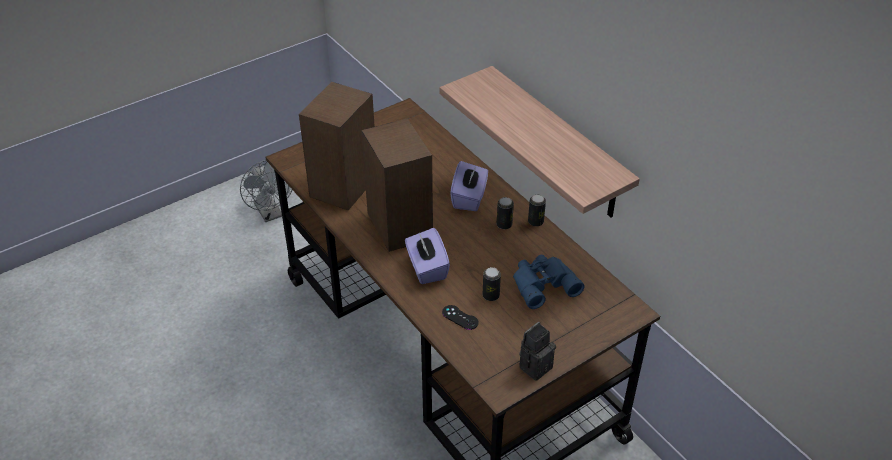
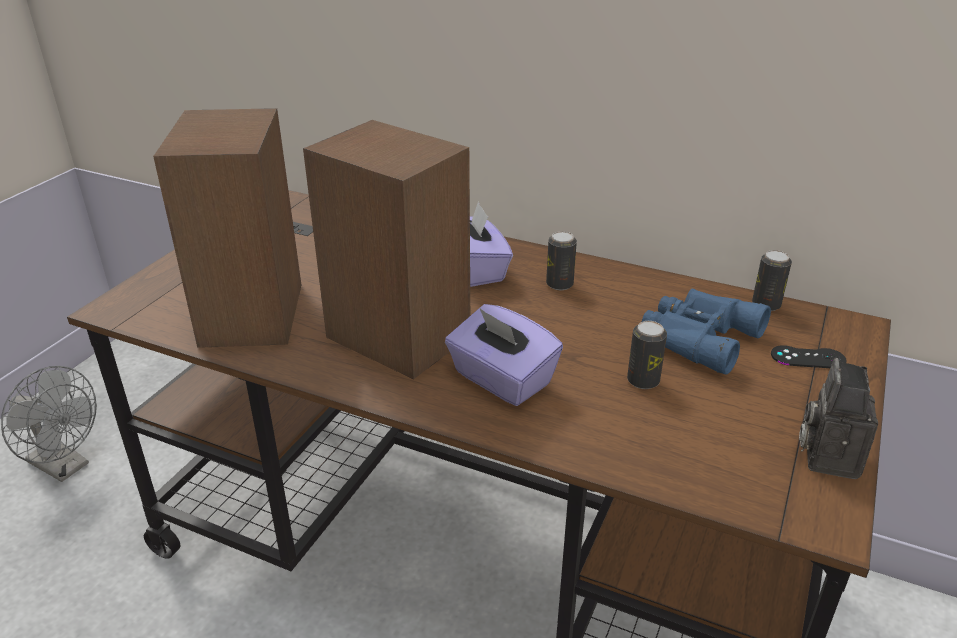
camera: 30 degrees left, 10 degrees down
(460, 317) = (631, 432): black game controller -> black game controller (808, 357)
(535, 222) = (599, 267): can -> can (766, 304)
(558, 144) = (619, 116): shelf -> none

